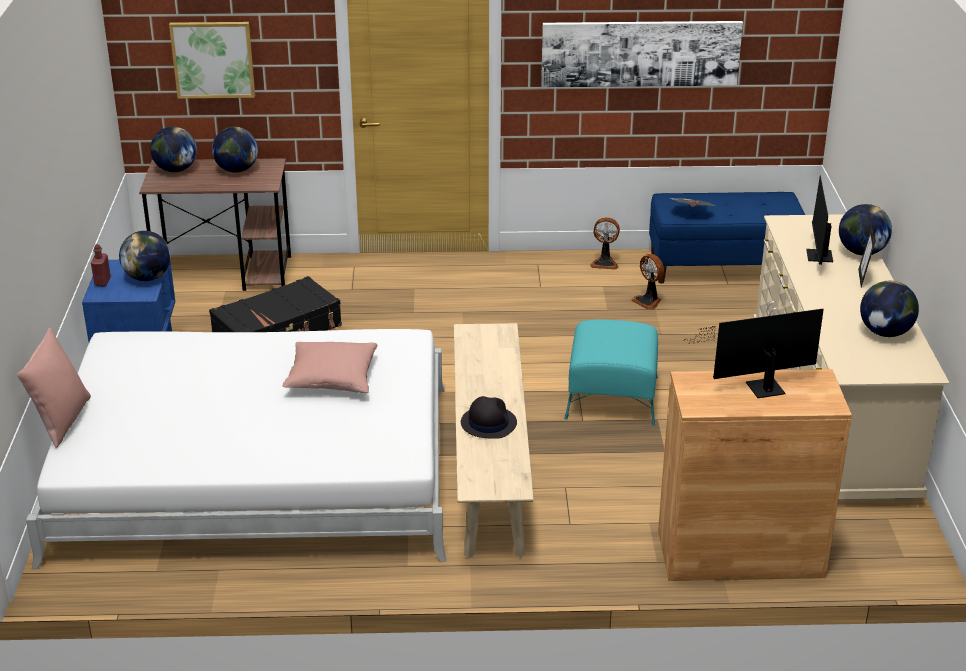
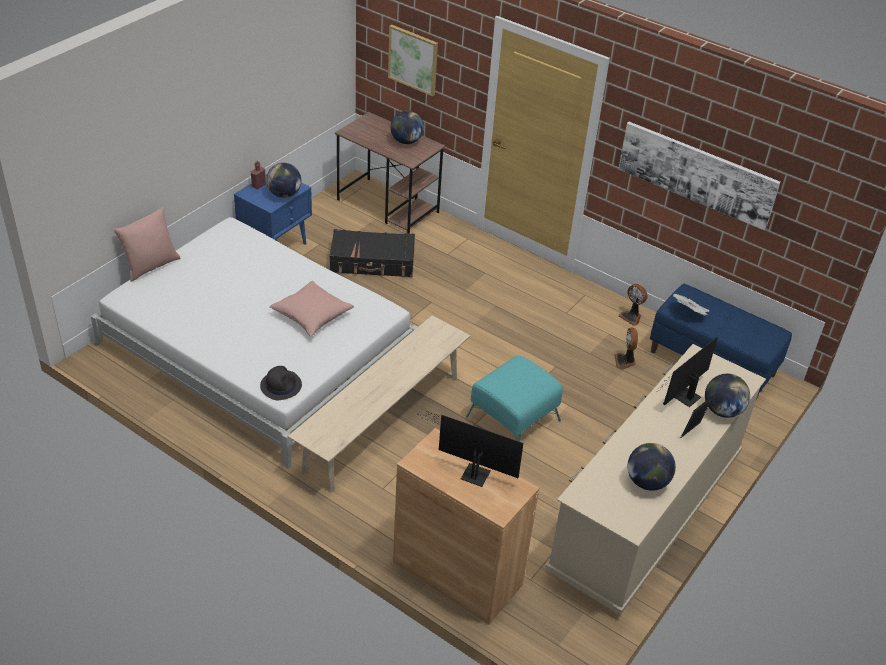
camera: 35 degrees right, 10 degrees up
(175, 170) = (372, 125): globe -> none
(488, 423) = (366, 395): black hat -> black hat (281, 385)

